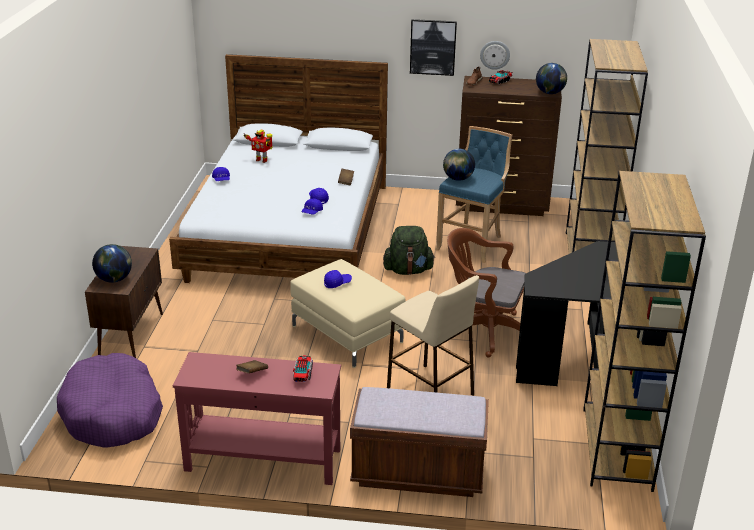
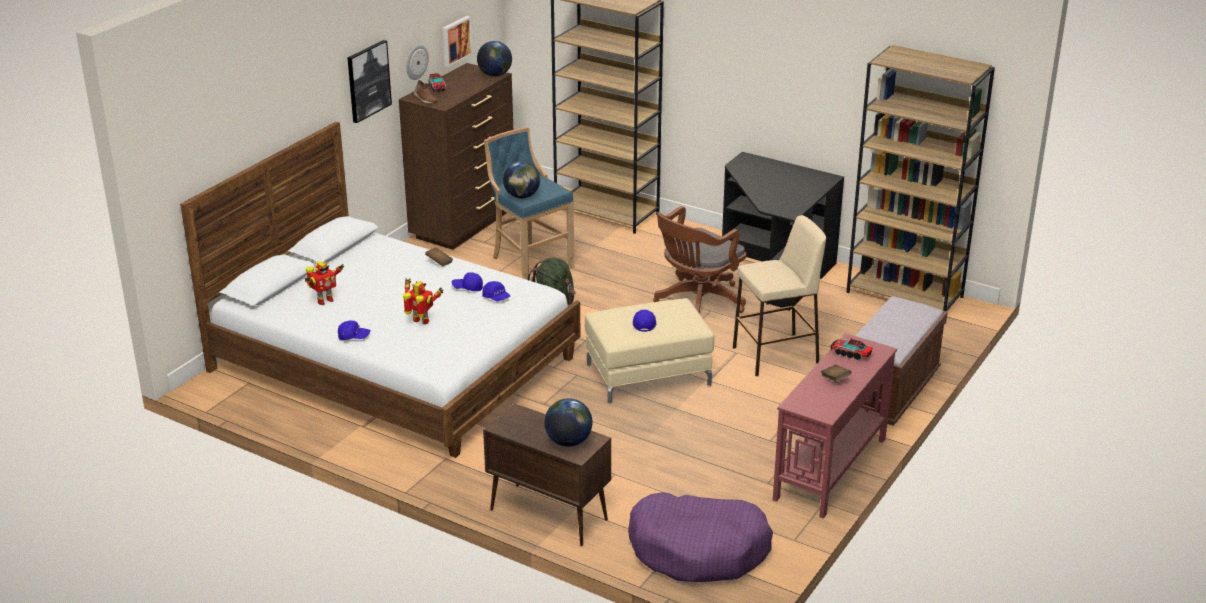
camera: 65 degrees left, 0 degrees up
(255, 194) = (421, 322): none -> toy robot
(550, 57) = (455, 40): none -> picture

